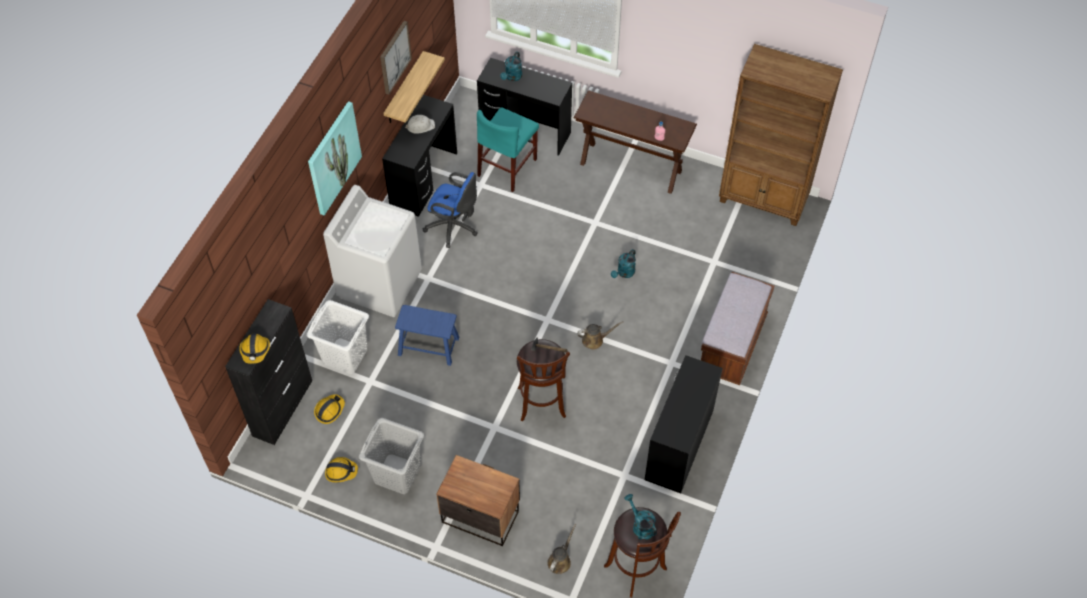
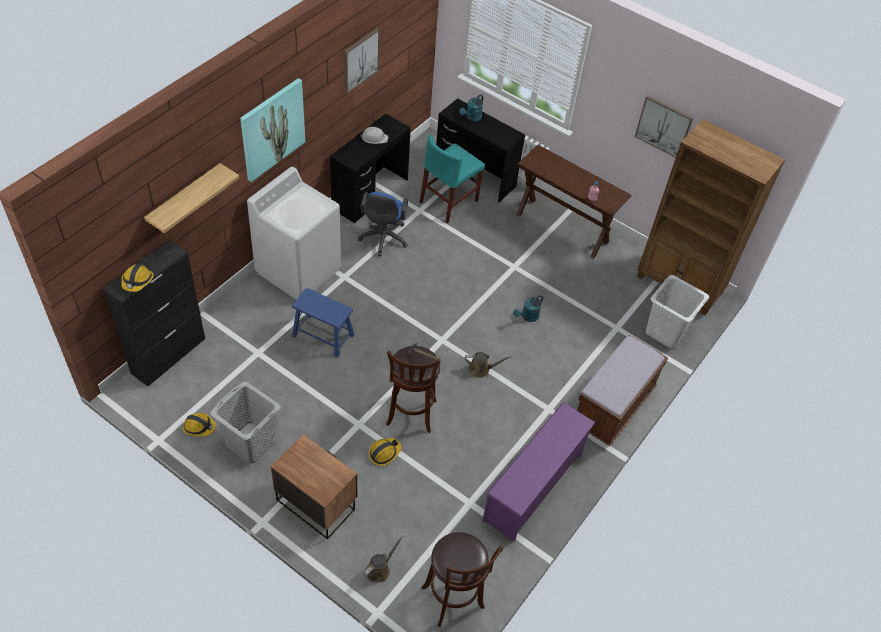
camera: 10 degrees right, 5 degrees down
(329, 410) = (210, 369): hard hat -> hard hat (384, 453)
(345, 355) = (243, 324): white laundry basket -> white laundry basket (666, 331)
(404, 89) = (366, 99): shelf -> shelf (185, 198)
(454, 227) = (383, 240): blue office chair -> blue office chair turned 60 degrees clockwise
(640, 526) = (461, 552): turquoise watering can -> none
(679, 445) = (534, 488): black desk -> purple shoe rack
(716, 54) = (664, 126): none -> picture

